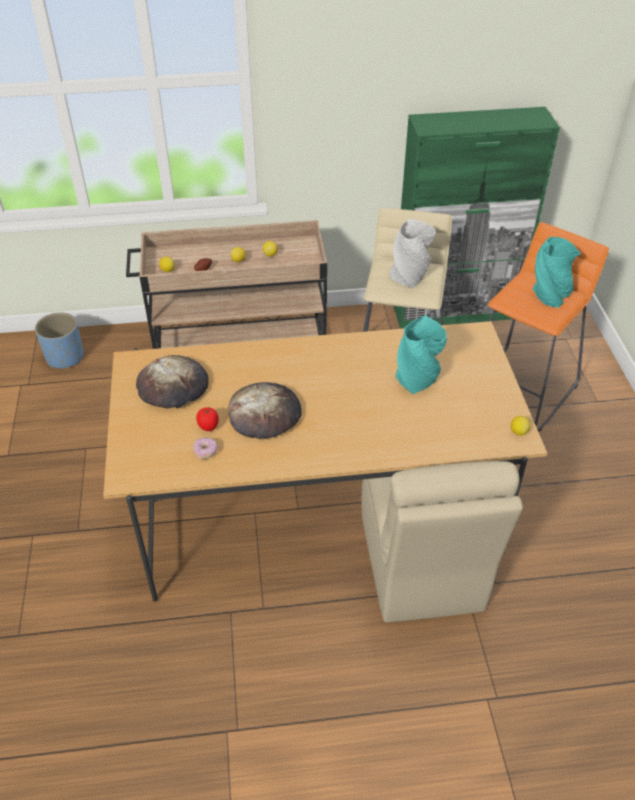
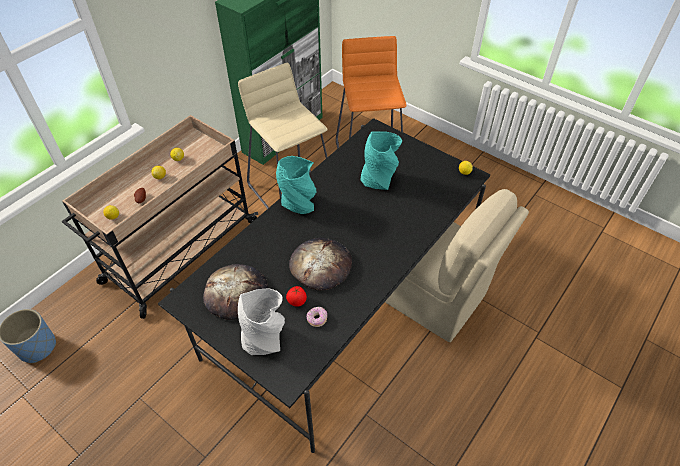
camera: 45 degrees left, 5 degrees up
(317, 506) = (340, 308): beige dining table -> black dining table
(410, 277) = (289, 119): grey vase -> grey vase (265, 338)
(549, 296) = (378, 85): turquoise vase -> turquoise vase (299, 204)

